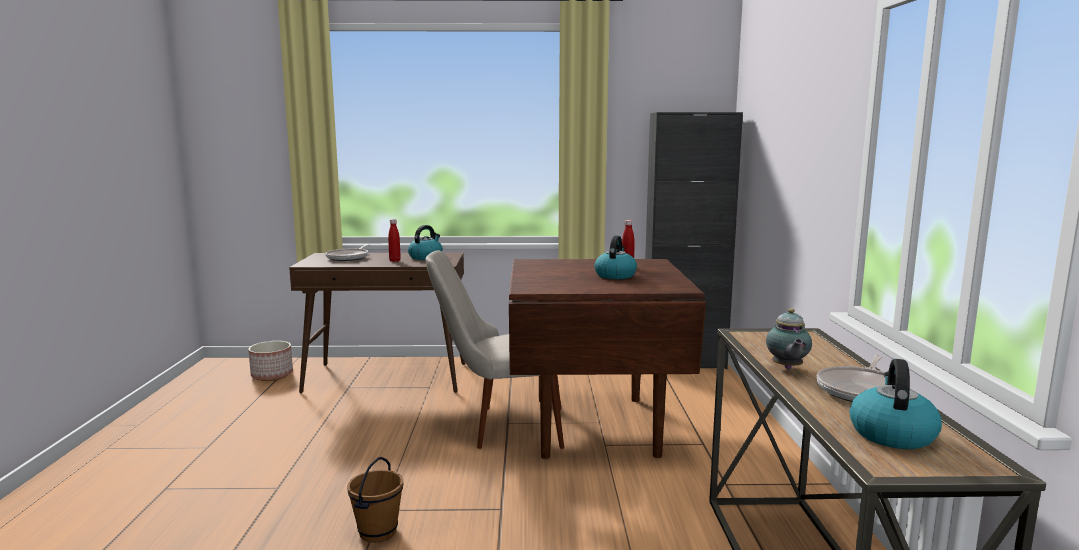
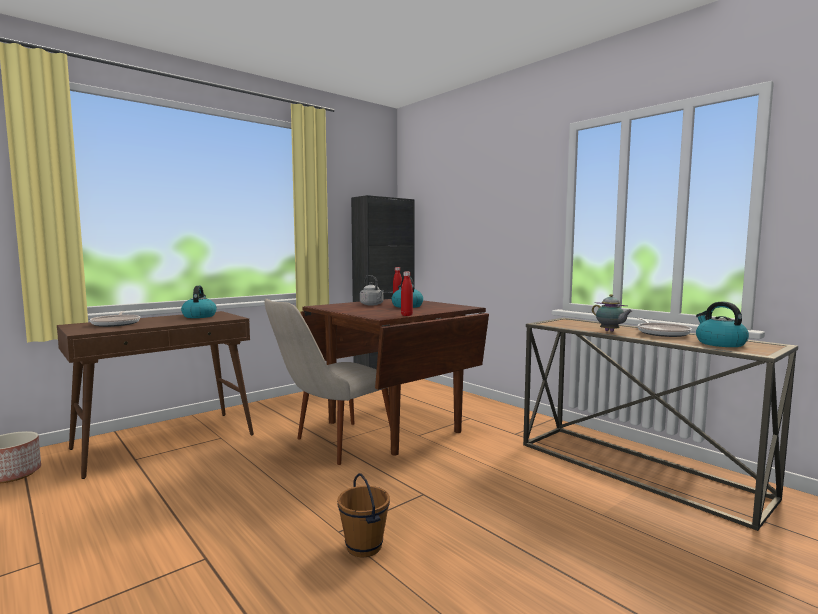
camera: 40 degrees left, 5 degrees down
(395, 261) = (177, 321): red bottle -> red bottle (406, 315)
(586, 267) = (372, 305): none -> grey kettle

